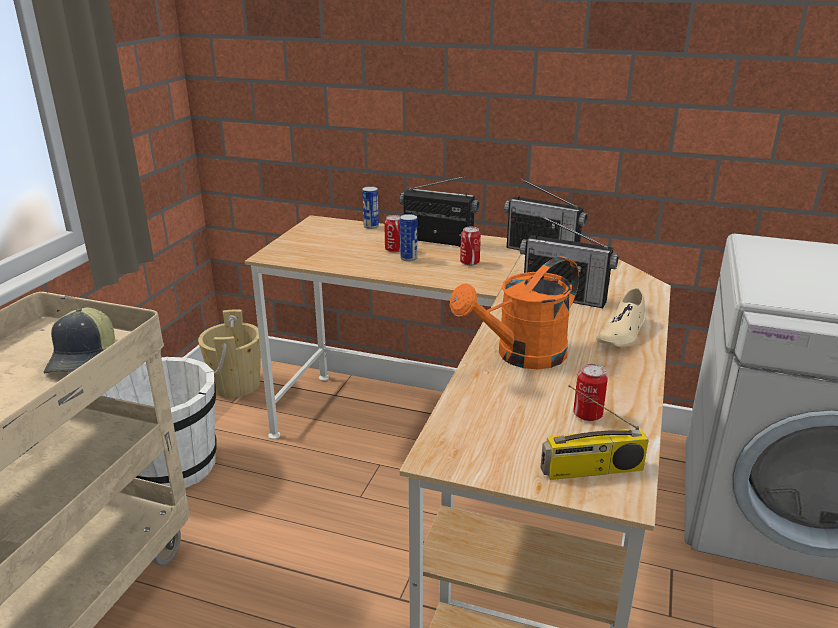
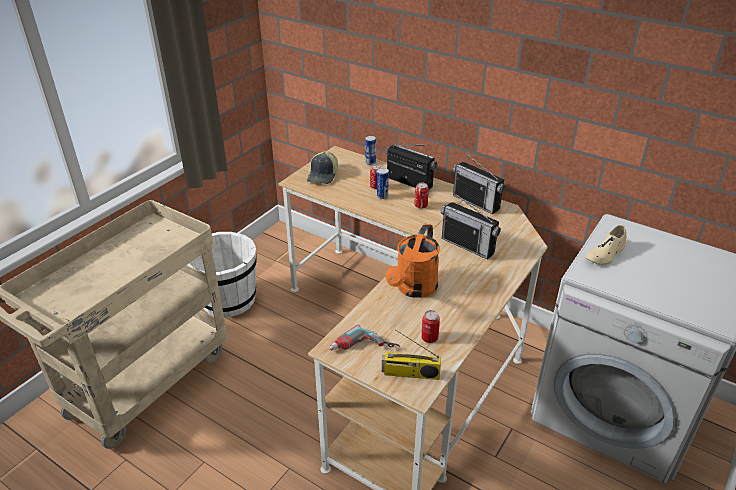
camera: 15 degrees right, 10 degrees up
(84, 357) = (168, 248): cap -> cap (323, 175)
(236, 385) = (281, 247): beige bucket -> none
(493, 449) = (363, 350): none -> power drill
(521, 356) = (413, 289): orange watering can -> orange watering can turned 45 degrees counterclockwise
(622, 333) = (487, 282): beige shoe -> beige shoe (605, 254)

